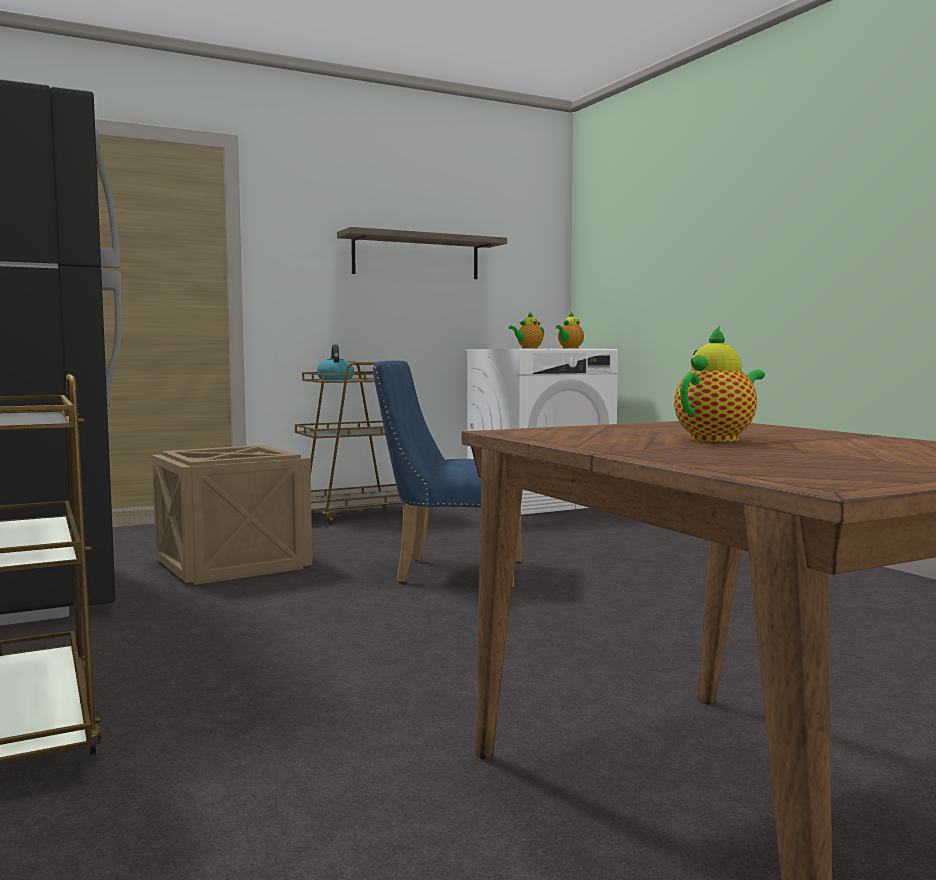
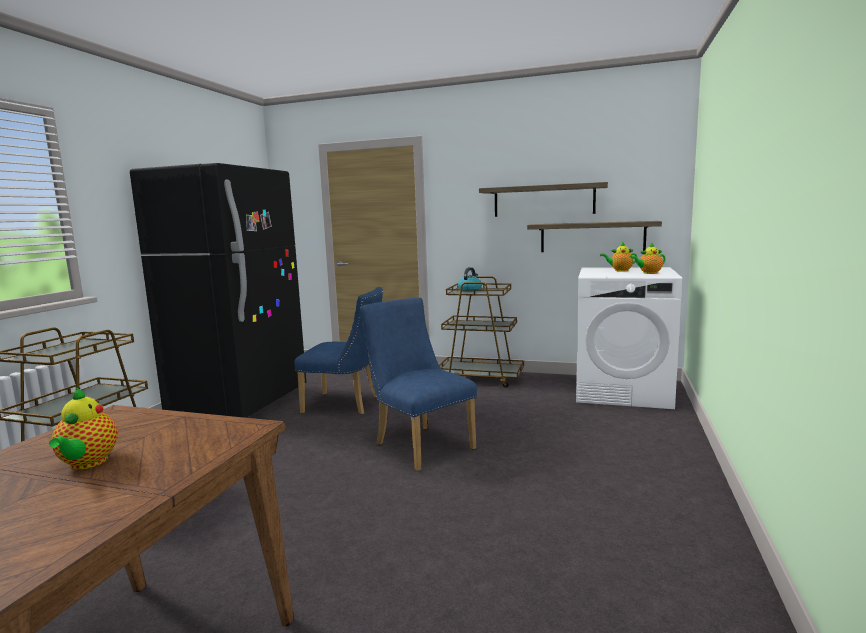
camera: 45 degrees right, 5 degrees up
(235, 564) = (347, 405): crate -> blue chair
(474, 309) = (592, 237): none -> shelf
(718, 439) = (87, 463): teapot -> teapot turned 75 degrees clockwise

